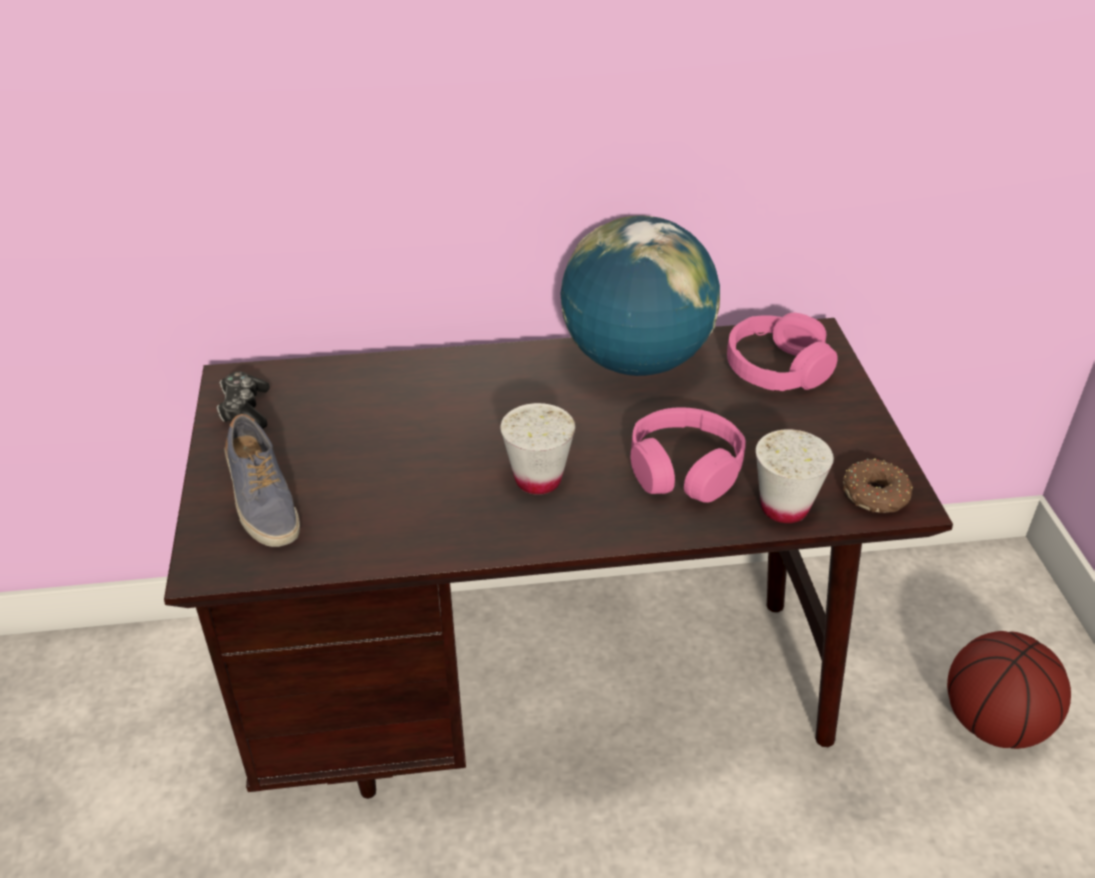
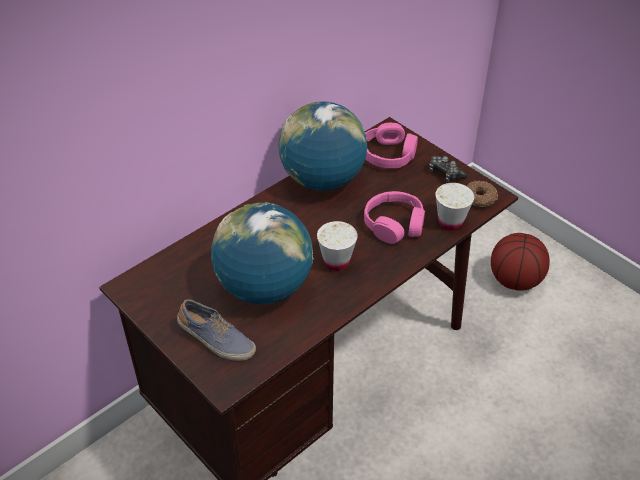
camera: 35 degrees left, 5 degrees up
(245, 410) = (153, 299): game controller -> game controller (445, 173)
(399, 464) = (264, 287): none -> globe

